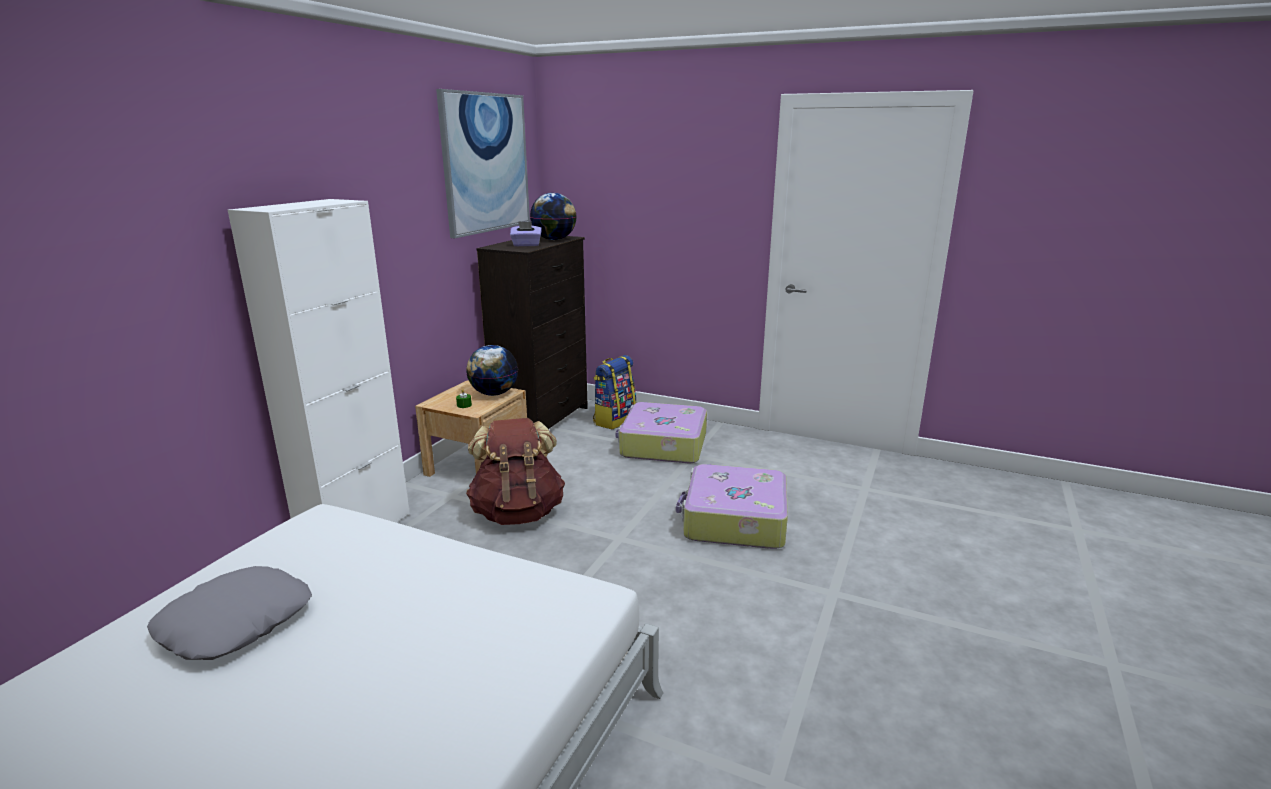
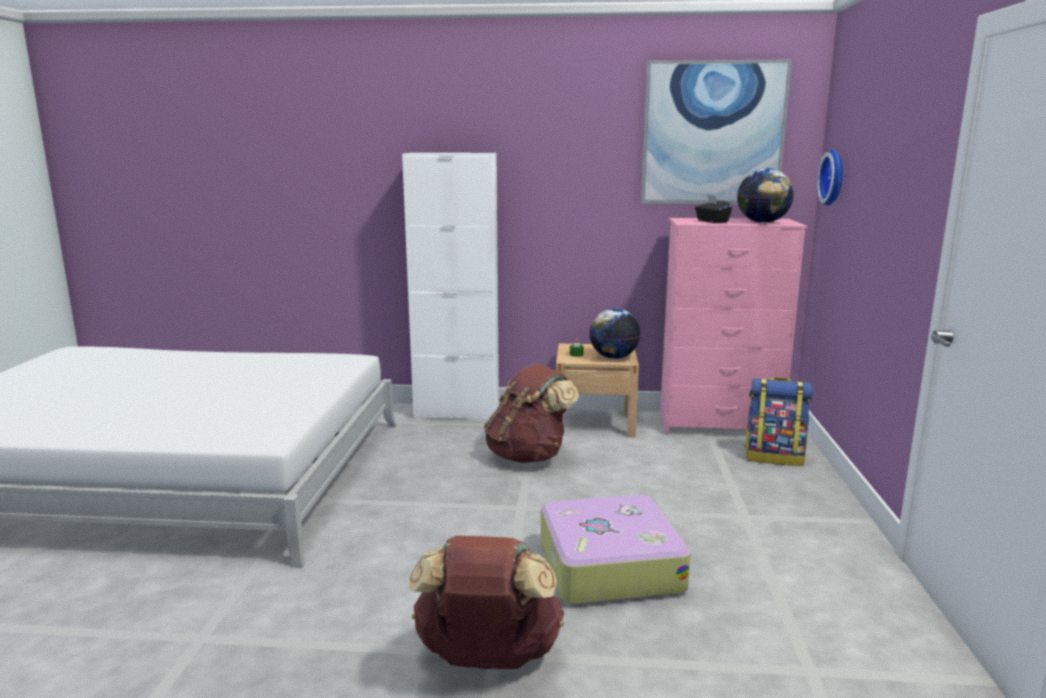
camera: 70 degrees right, 5 degrees down
(235, 622) = (238, 369): grey pillow -> none
(526, 245) = (712, 221): purple tissue box -> black tissue box
(543, 420) = (720, 425): black dresser -> pink dresser
(580, 196) = (835, 177): none -> wall clock
(662, 445) = (747, 494): suitcase -> none
(838, 597) = (487, 659): none -> brown backpack

